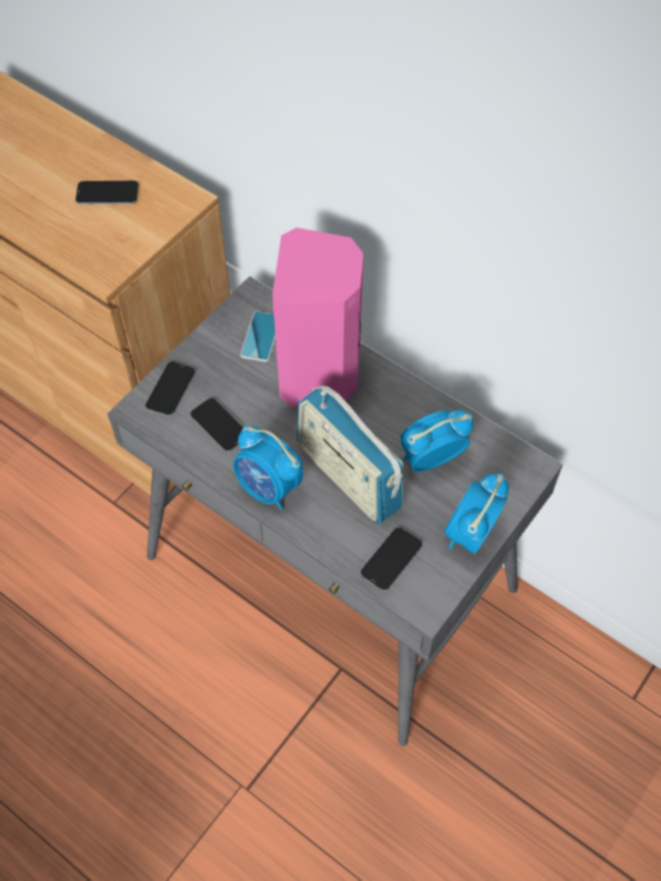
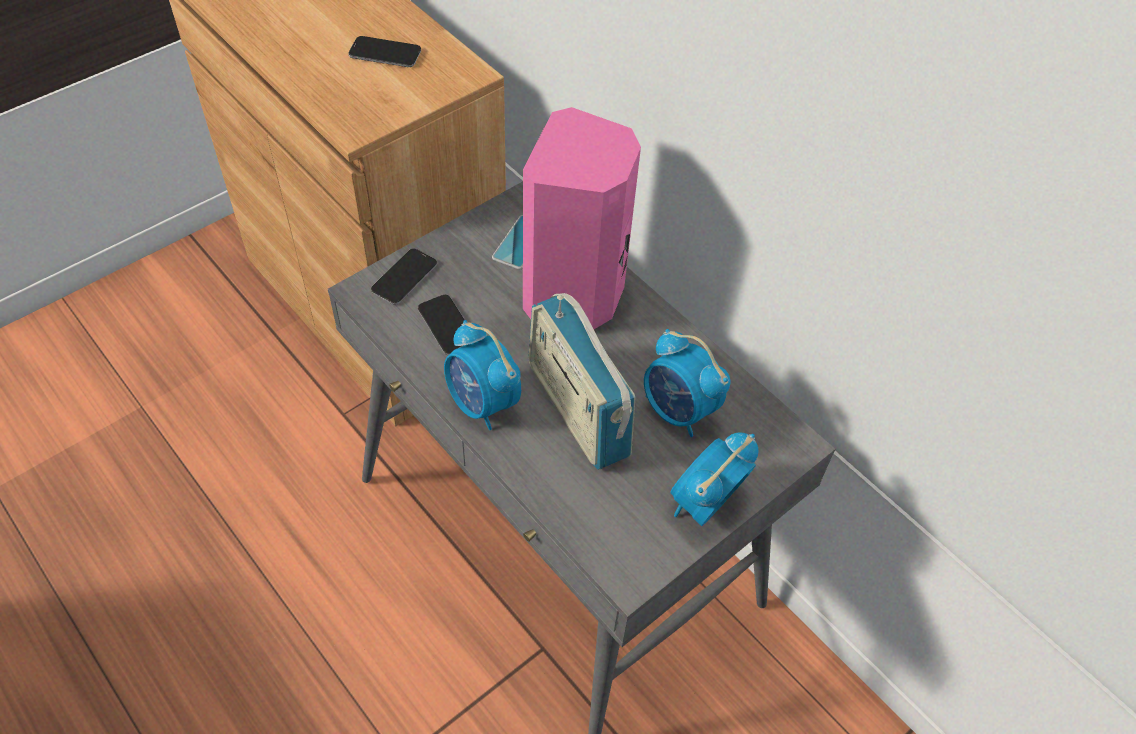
camera: 10 degrees right, 5 degrees down
(391, 559) = (602, 513): phone -> none
(430, 459) = (678, 410): alarm clock -> alarm clock turned 120 degrees counterclockwise

